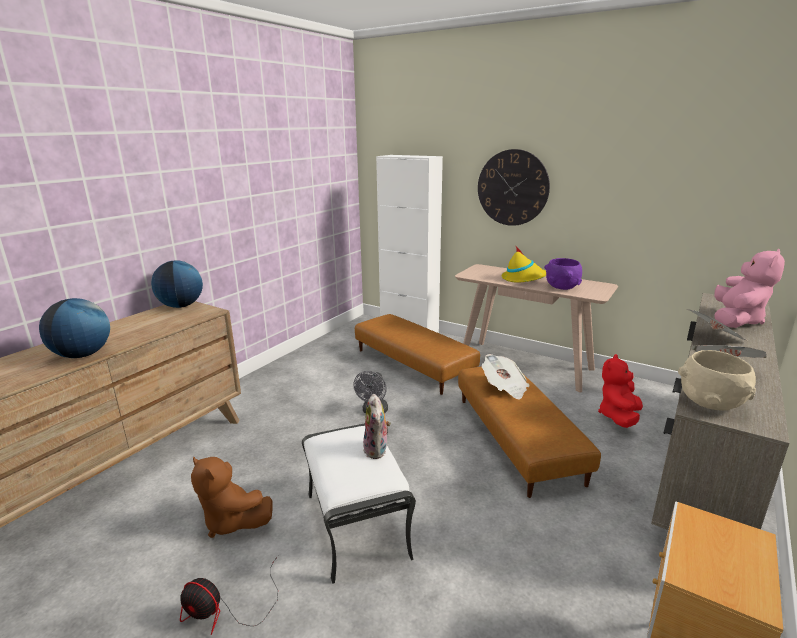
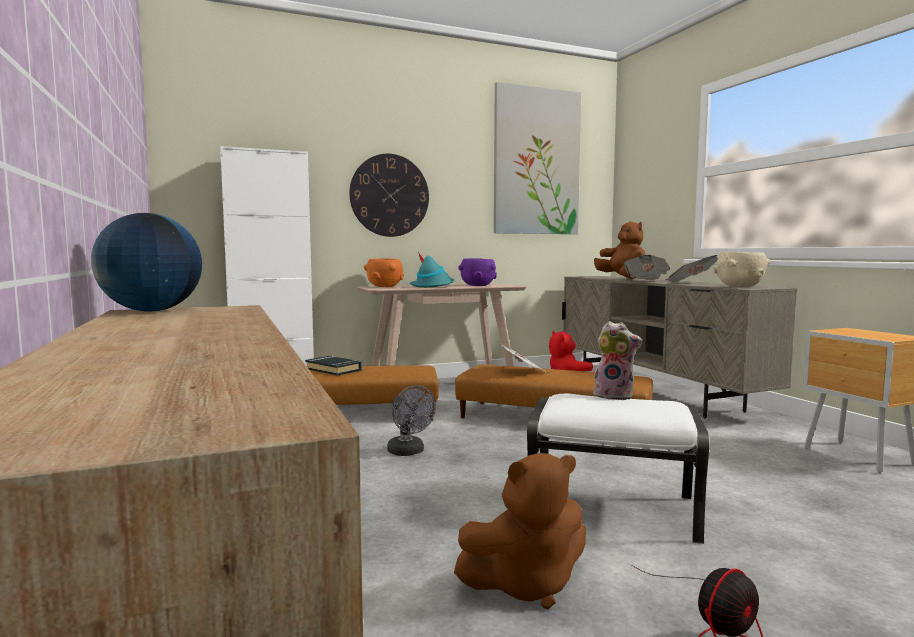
camera: 55 degrees left, 15 degrees down
(82, 355) = (228, 340): globe -> none
(409, 331) = (334, 369): none -> black book
(486, 270) = (384, 287): none -> orange bowl
(523, 278) = (432, 286): yellow hat -> turquoise hat
(694, 150) = (536, 162): none -> picture
(736, 320) = (622, 278): pink plush toy -> brown plush toy

